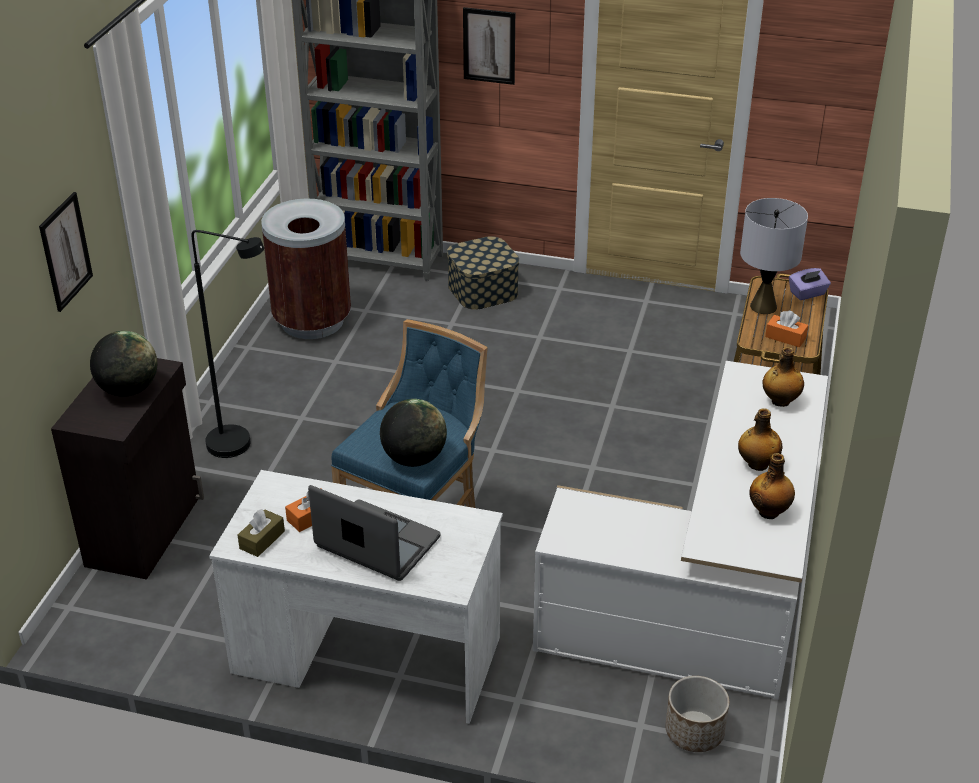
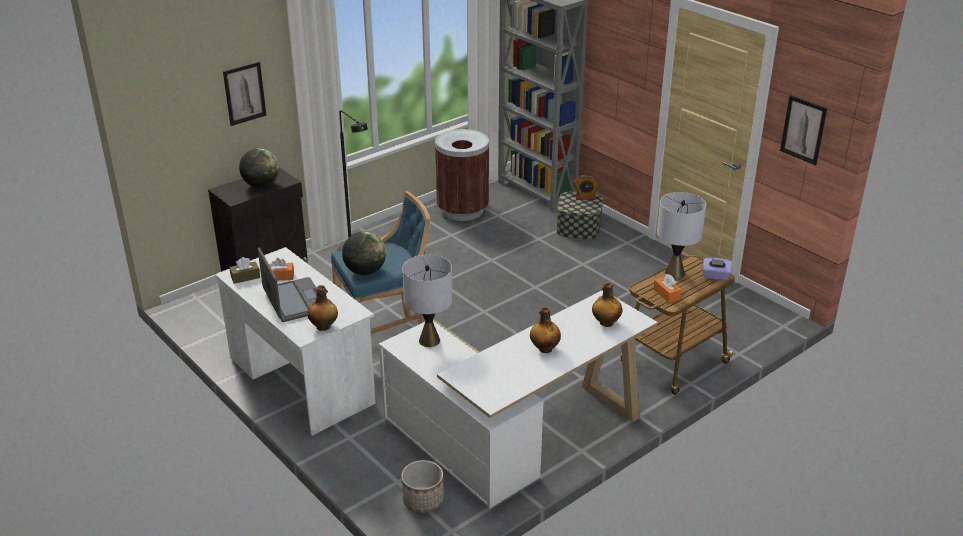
camera: 35 degrees right, 5 degrees down
(481, 245) = (585, 197): none -> alarm clock
(489, 46) = (613, 61): picture -> picture (803, 130)
(591, 517) = (429, 340): none -> grey table lamp
(769, 512) = (518, 374): bottle -> bottle (324, 327)

